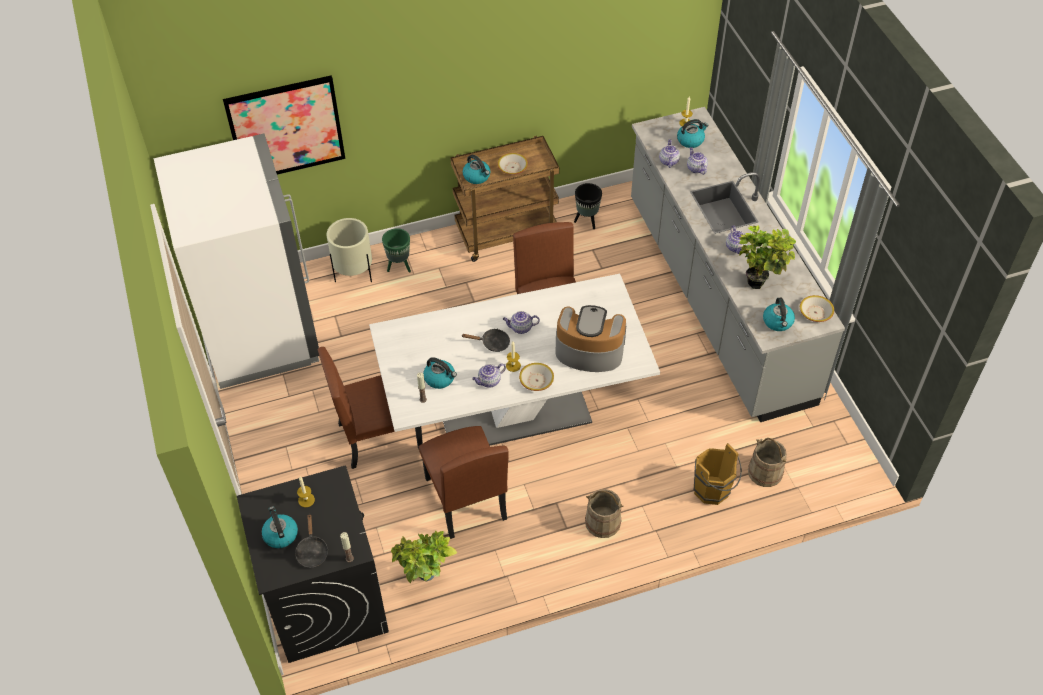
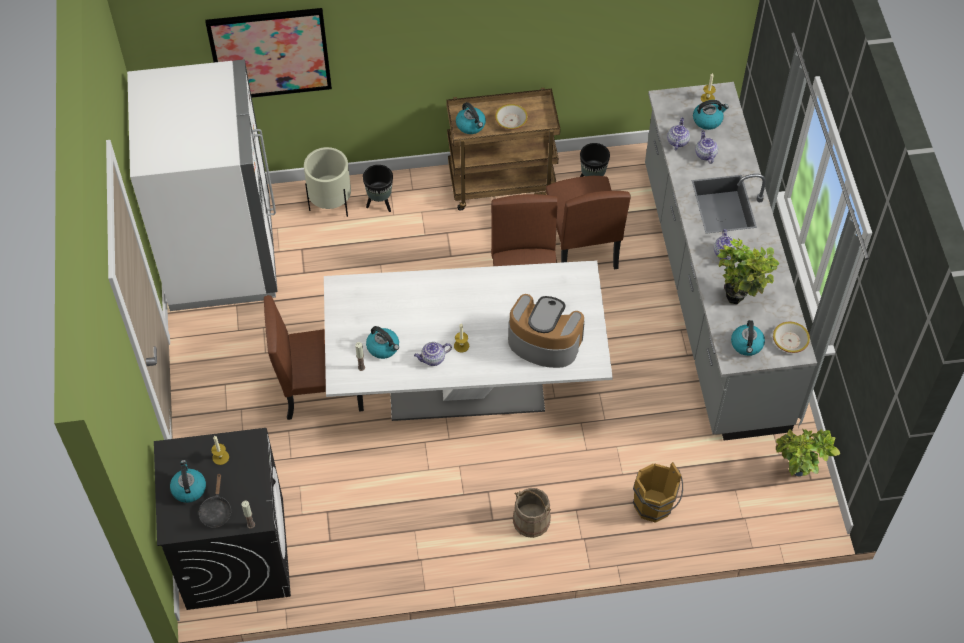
camera: 10 degrees right, 5 degrees up
(399, 266) = (380, 204): green planter -> black planter
(425, 578) = (338, 548): potted plant -> potted plant (797, 473)
(465, 498) = (395, 471): brown chair -> brown chair (581, 244)
(492, 343) = (445, 317): black frying pan -> none
(520, 328) = (478, 305): teapot -> none
(536, 380) = (482, 366): bowl -> none
(765, 472) = (715, 495): beige bucket -> none

